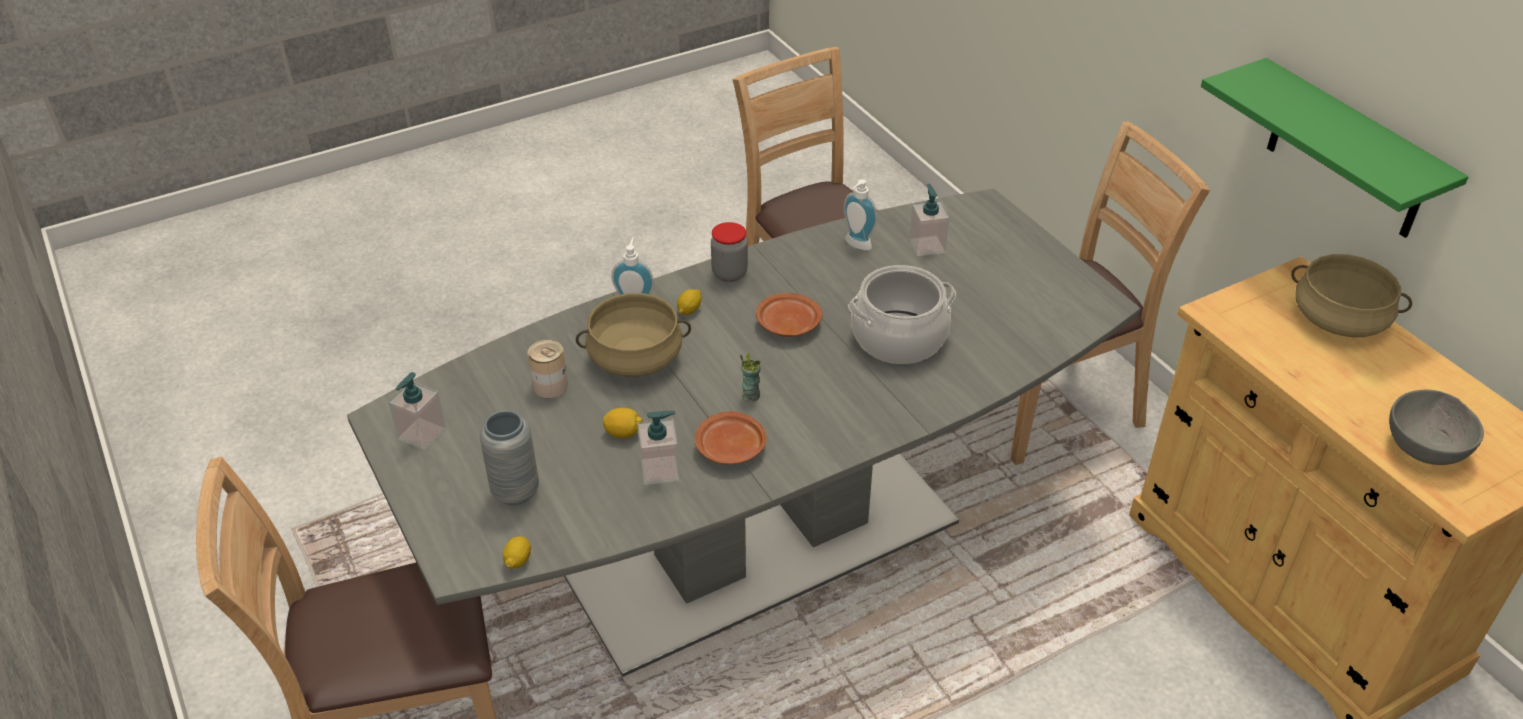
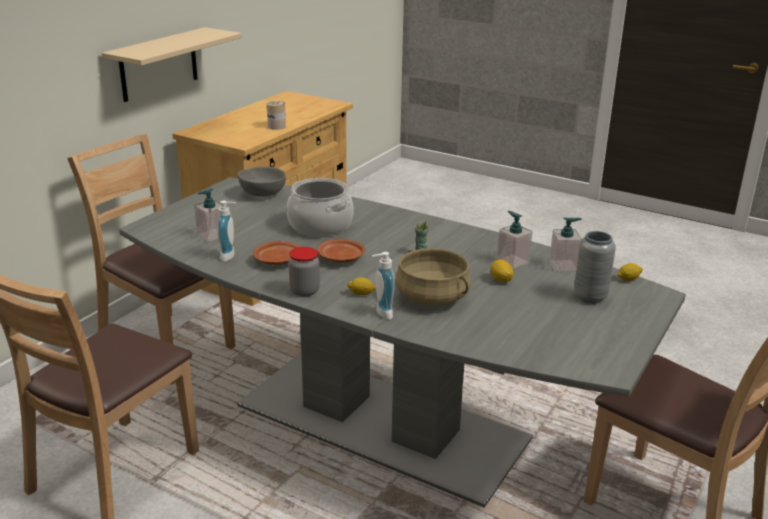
camera: 120 degrees left, 15 degrees down
(421, 434) = (599, 348): soap dispenser -> soap dispenser (563, 265)
(550, 386) = (495, 318): can -> can (276, 126)
(730, 448) = (470, 247): brown plate -> brown plate (278, 260)
(1339, 319) = (225, 124): beige cooking pot -> none
(1348, 152) = (159, 64): green shelf -> beige shelf
(1426, 448) = (306, 109): grey bowl -> grey bowl (262, 194)

